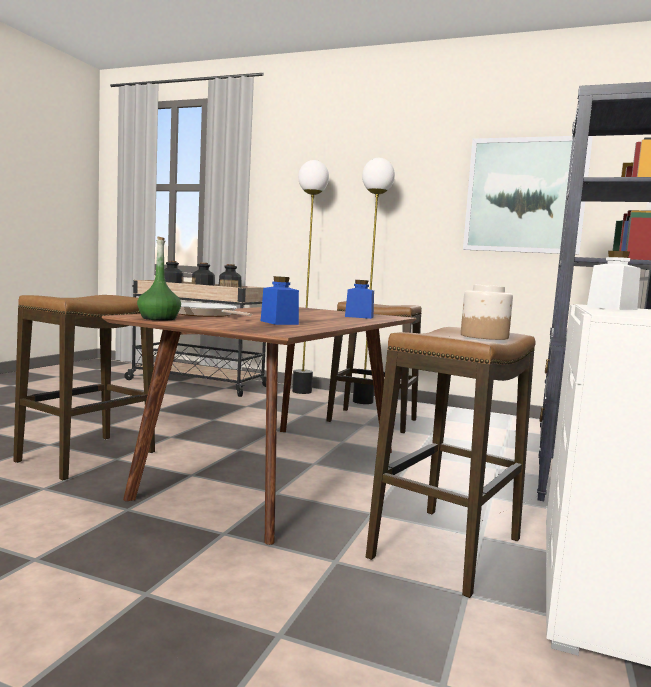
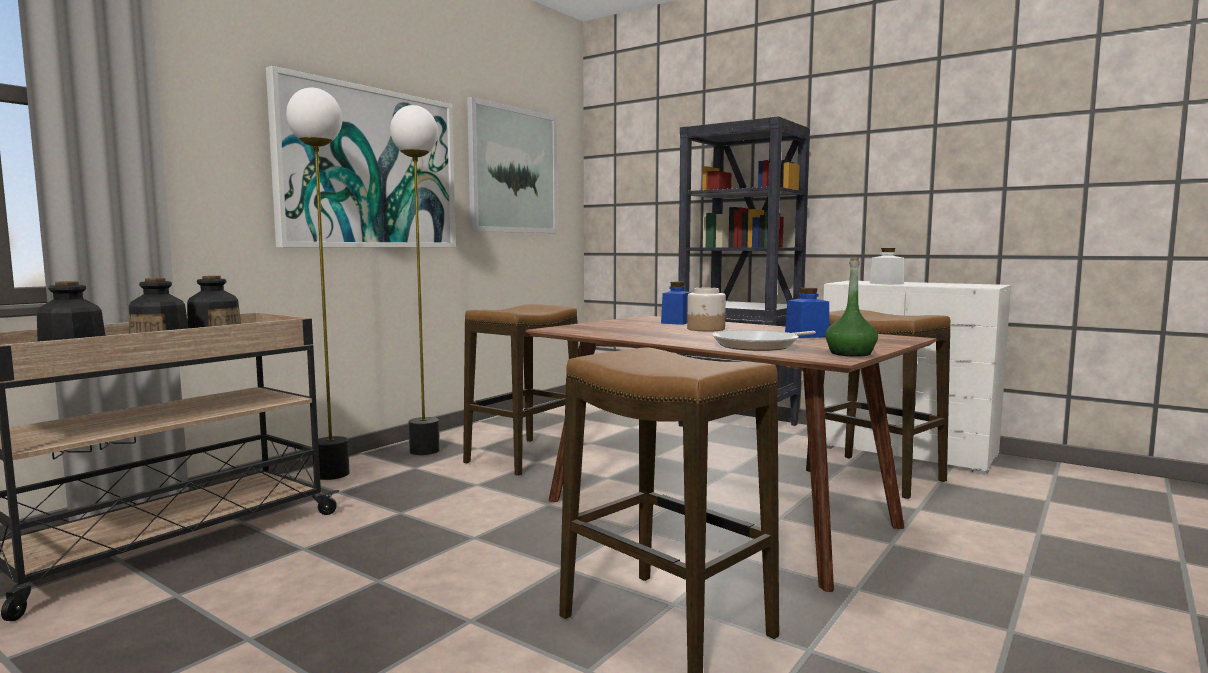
camera: 75 degrees left, 0 degrees up
(374, 205) = (369, 168): none -> picture
(483, 336) = (890, 314): jar -> jar (706, 329)

